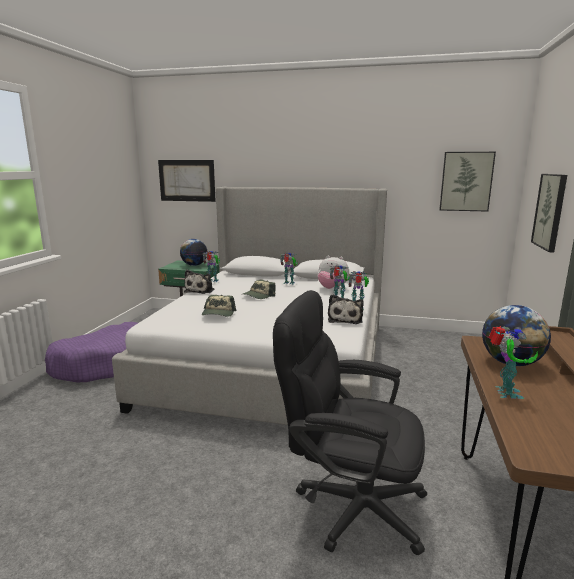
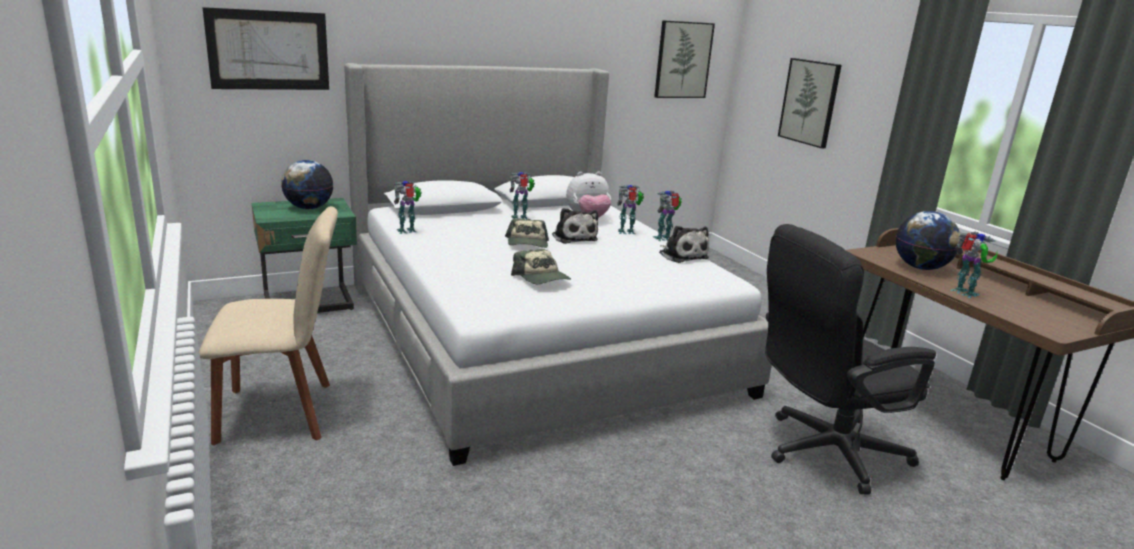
camera: 40 degrees left, 5 degrees up
(104, 363) = (283, 412): purple dog bed -> beige chair
(200, 290) = (427, 250): plush toy -> plush toy (573, 237)

